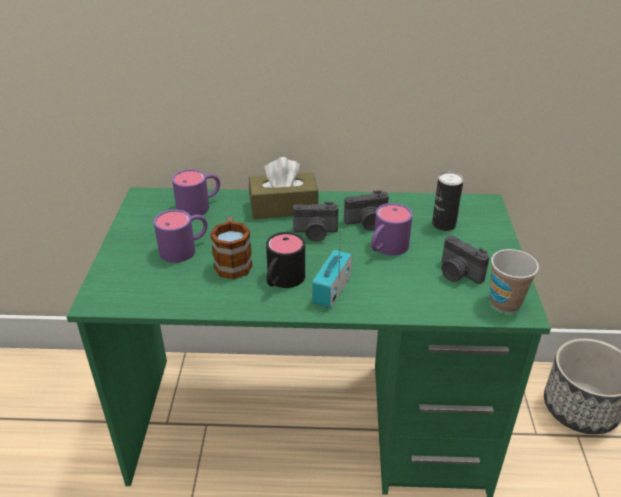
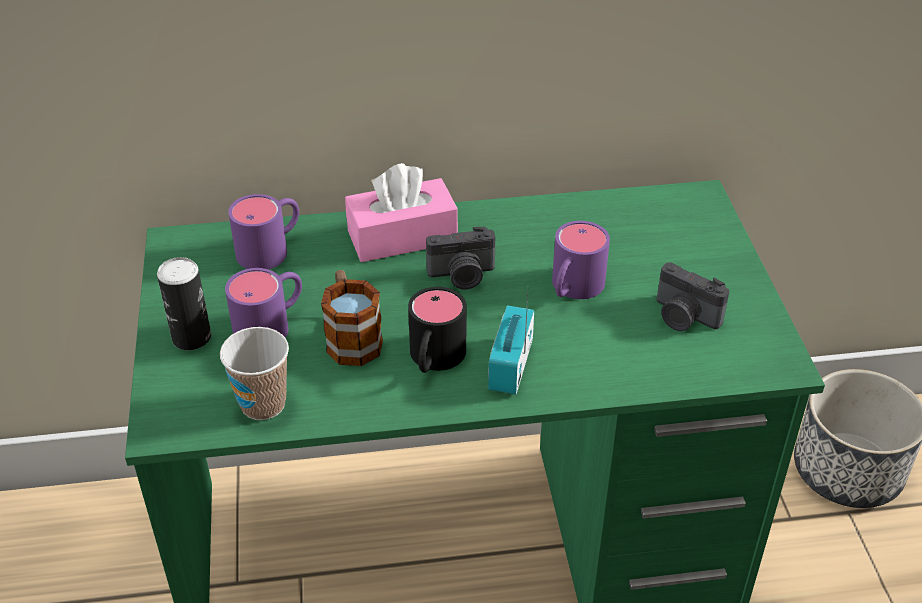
camera: 10 degrees left, 5 degrees up
(283, 207) = (402, 237): brown tissue box -> pink tissue box
(367, 223) = (535, 249): camera -> none
(443, 224) = (647, 239): can -> can (191, 337)
(505, 303) = (757, 354): cup -> cup (263, 404)

